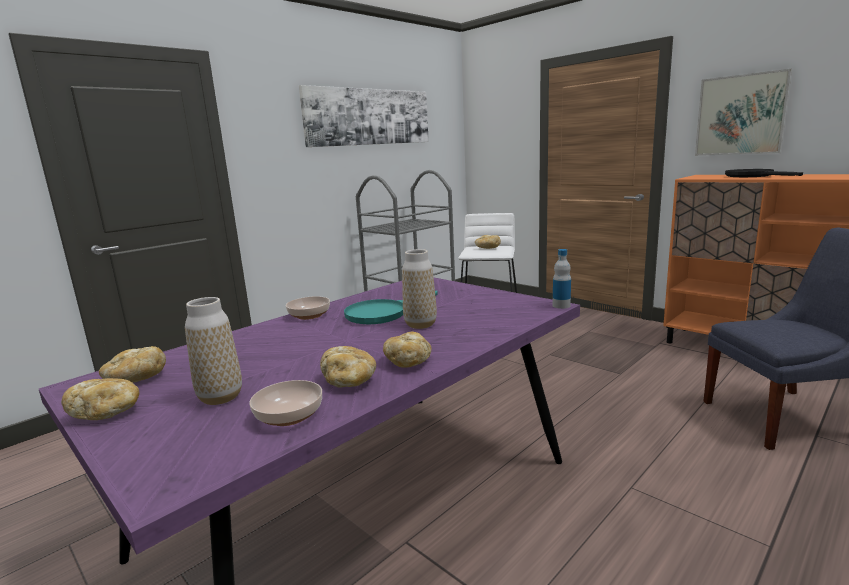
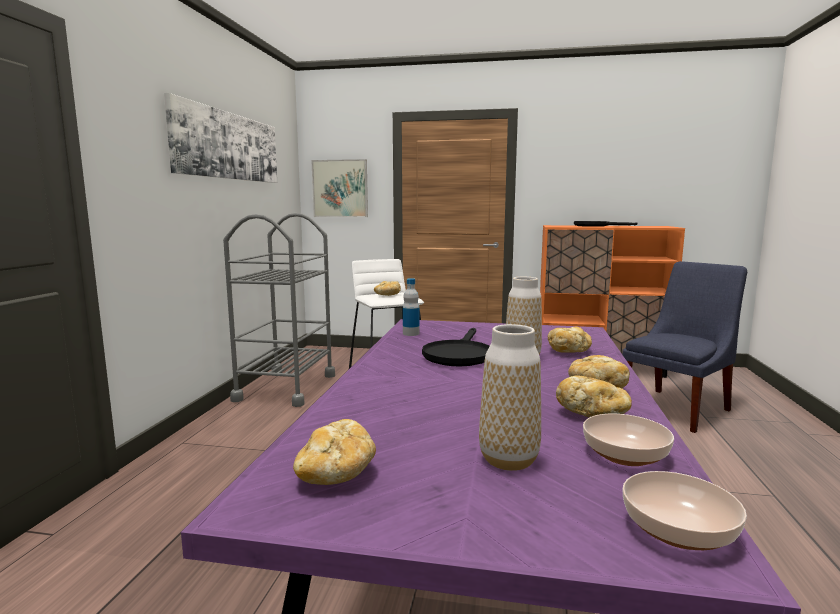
camera: 35 degrees left, 5 degrees down
(107, 412) = (407, 519): bread -> bread (569, 351)
(309, 315) = (380, 368): bowl -> bowl (680, 530)
(383, 313) = (458, 354): turquoise frying pan -> black frying pan
(561, 306) = (593, 329): bottle -> bottle (411, 333)
(740, 115) = (574, 178): picture -> picture (340, 188)

